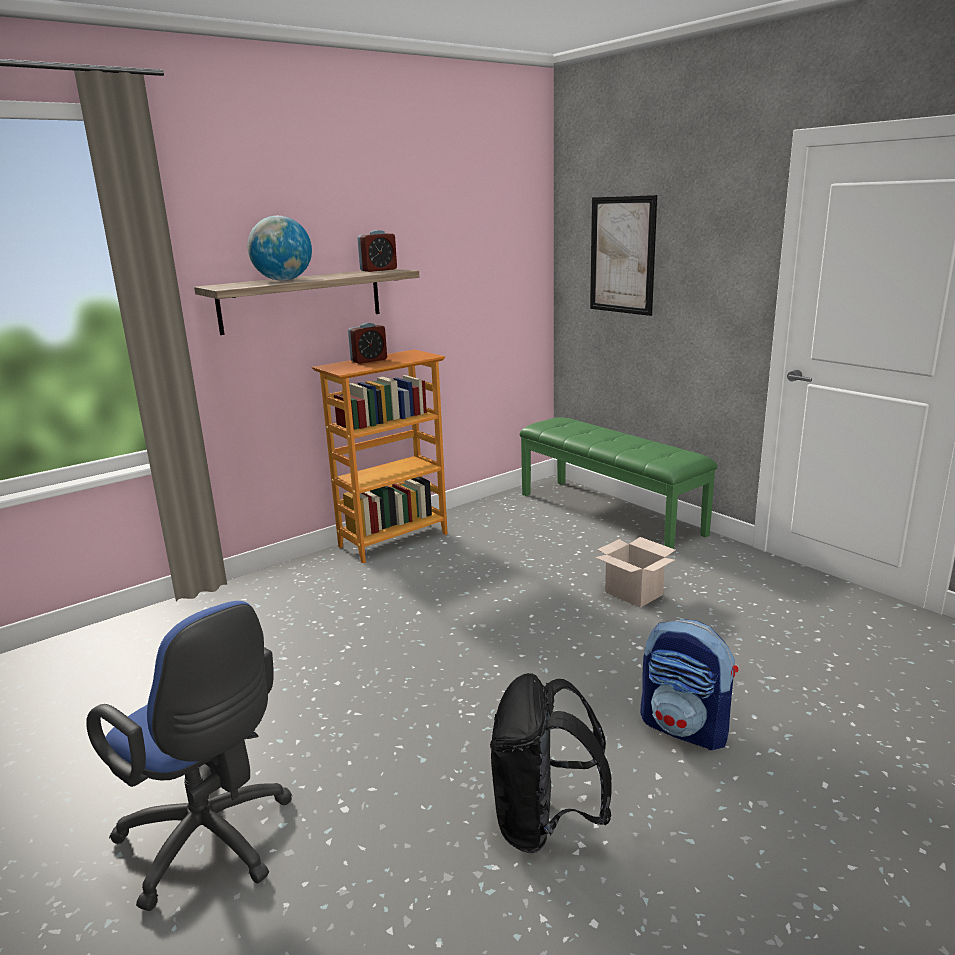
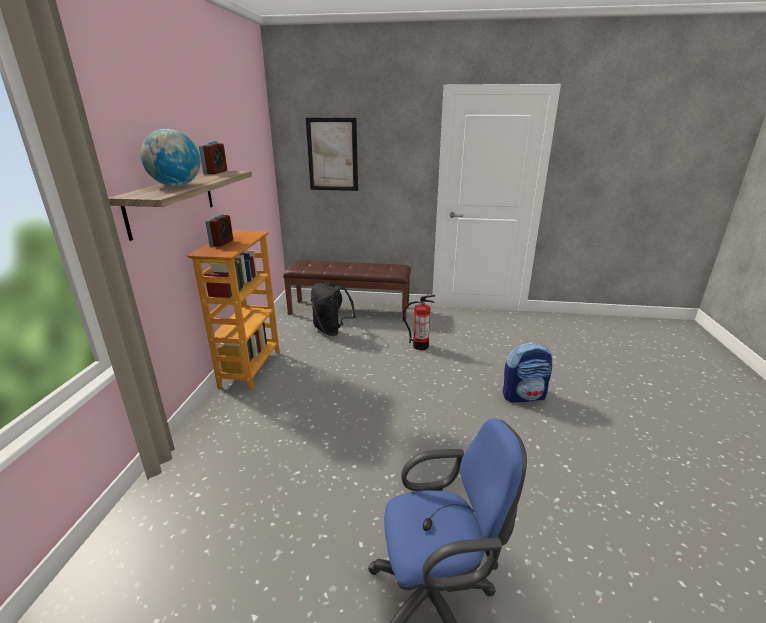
camera: 45 degrees left, 5 degrees up
(545, 823) = (543, 467): black backpack -> black backpack (331, 330)
(610, 513) = (350, 310): green bench -> brown bench
(635, 593) = (420, 346): cardboard box -> fire extinguisher

